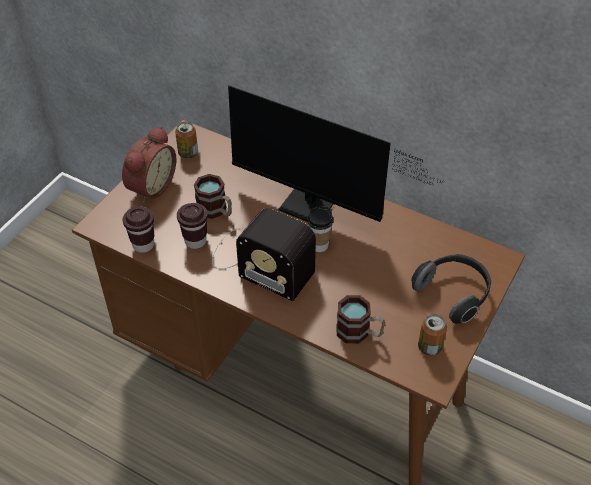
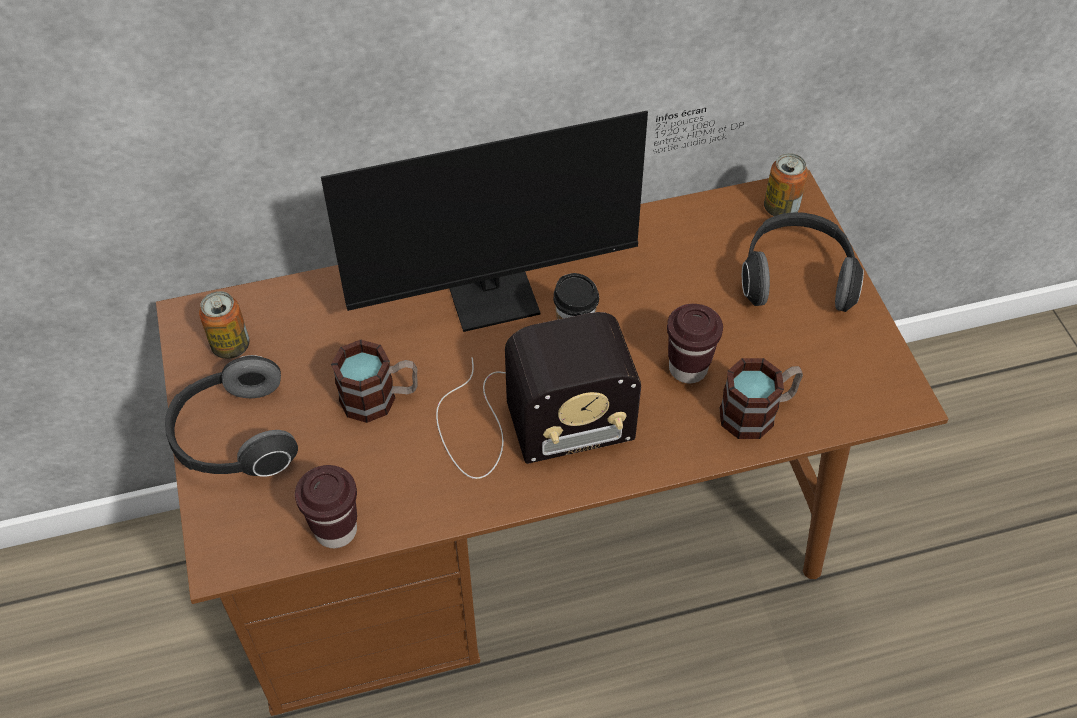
camera: 45 degrees left, 5 degrees up
(150, 186) = (234, 438): alarm clock -> headphones
(195, 241) = (405, 463): brown cup -> brown cup (688, 368)
(429, 347) = (850, 363): can -> can (781, 208)

